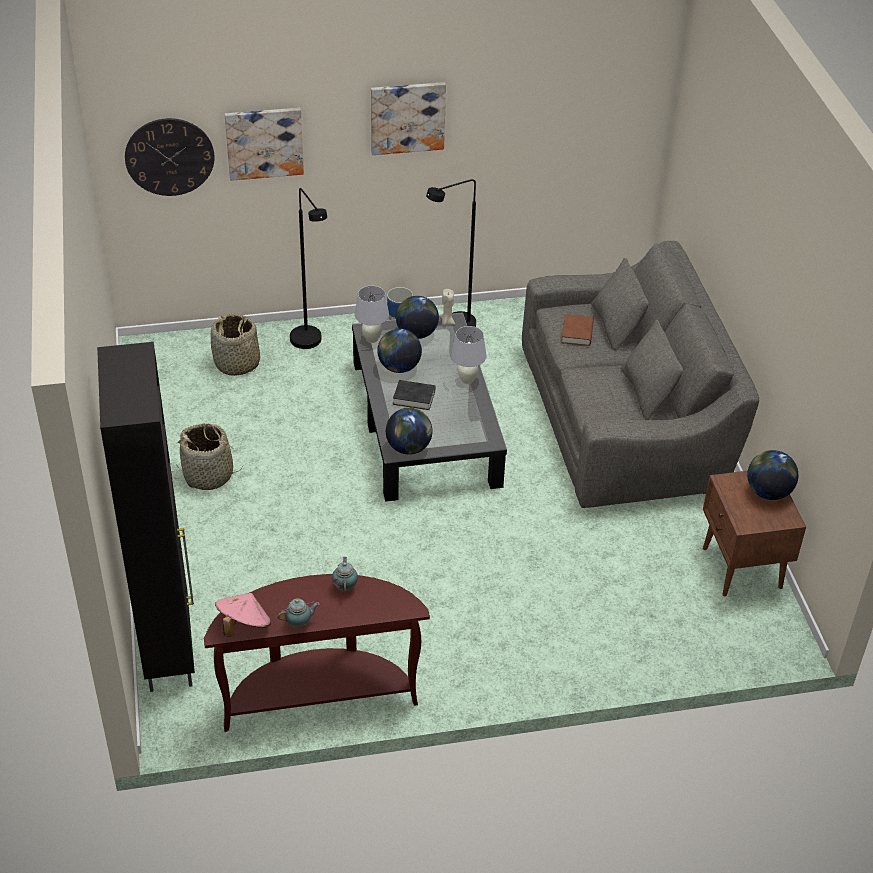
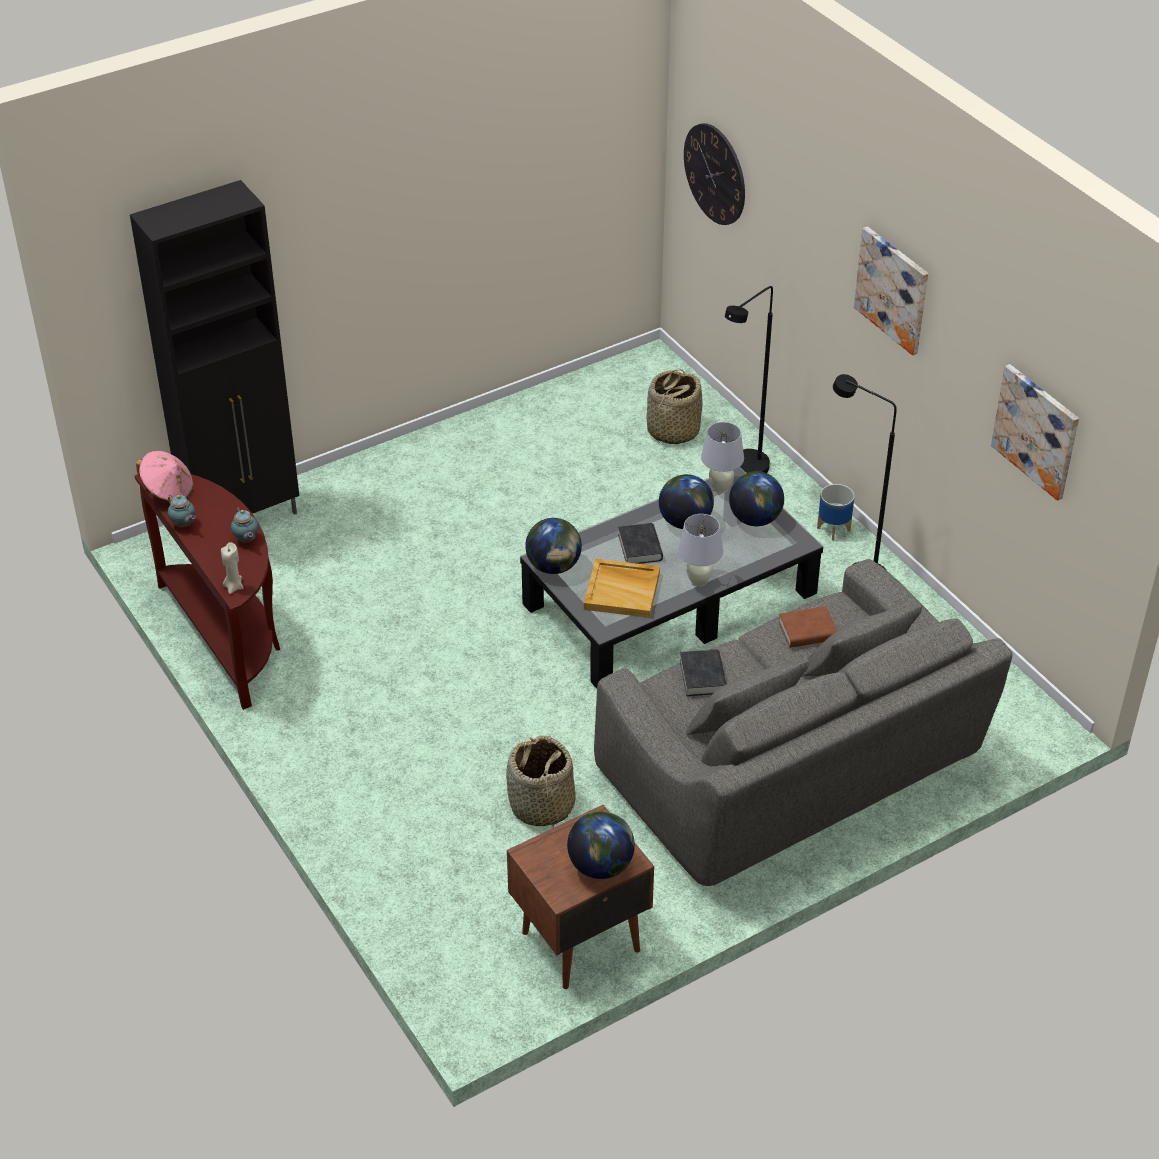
camera: 70 degrees right, 0 degrees up
(209, 475) = (488, 467): basket -> basket (541, 806)
(264, 142) = (781, 218): picture -> picture (1036, 431)
(345, 586) = (246, 540): teapot -> teapot turned 90 degrees clockwise
(447, 322) = (794, 537): beige candle -> beige candle (234, 587)
(456, 420) = (622, 590): none -> beige tray
(598, 394) = (702, 676): none -> black book

